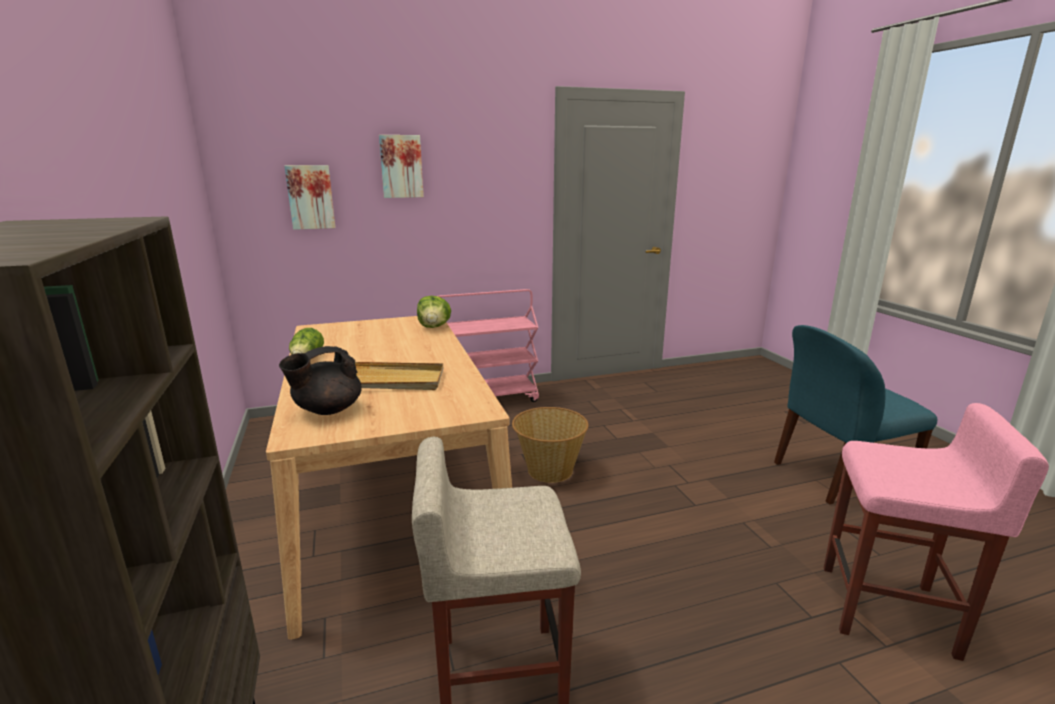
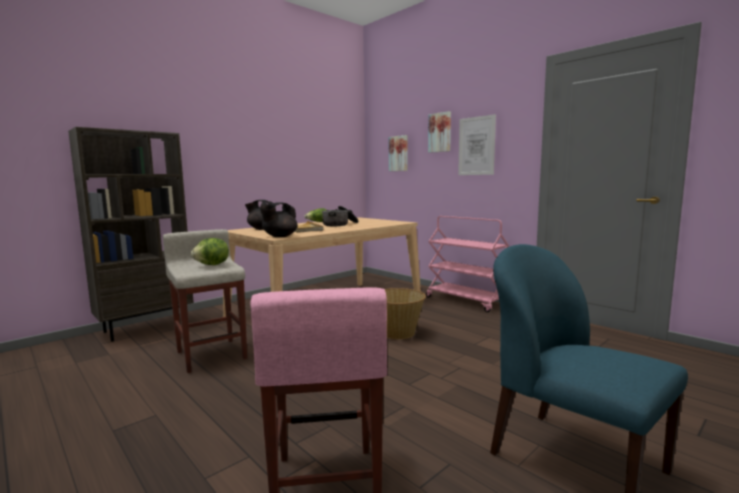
camera: 65 degrees right, 10 degrees down
(380, 350) = (340, 224): none -> cooking pot
(434, 327) = (390, 224): lettuce -> lettuce (212, 265)
(467, 191) = (476, 146): none -> picture
(469, 407) = (279, 236): none -> black teapot

